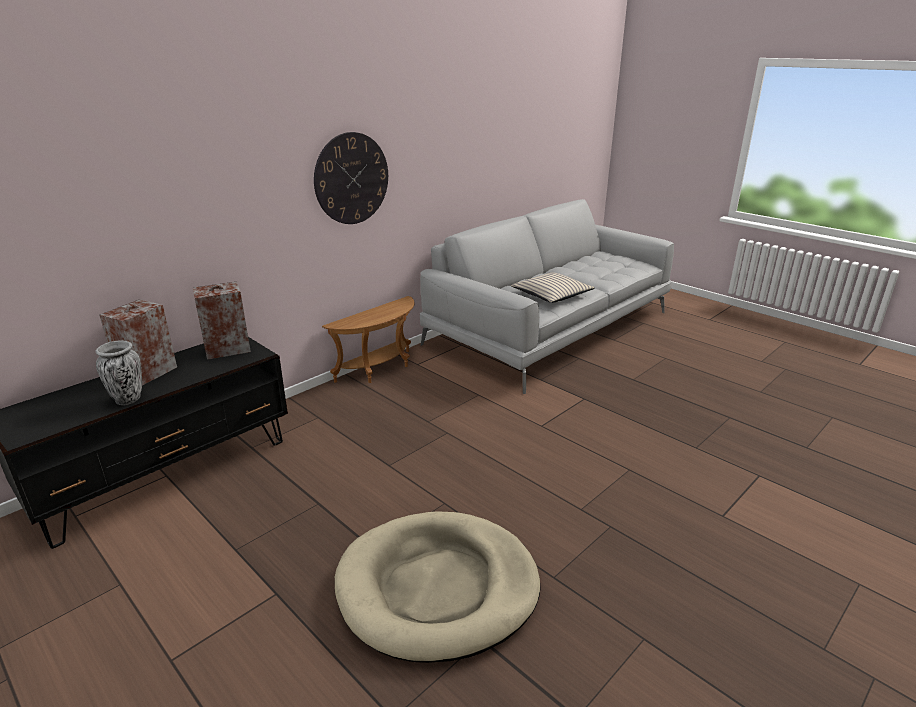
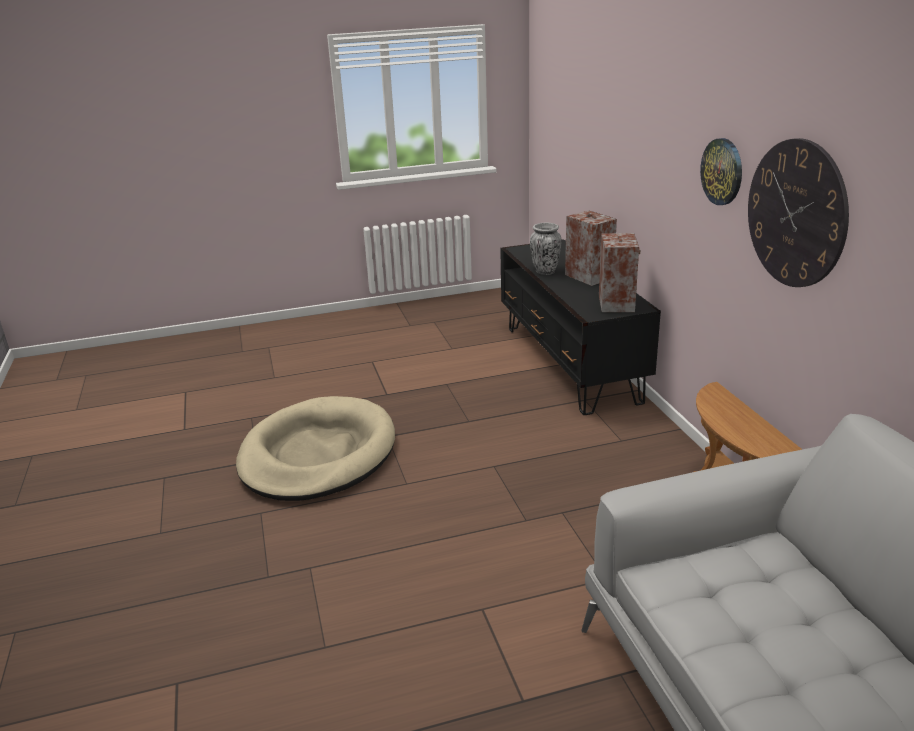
camera: 120 degrees right, 0 degrees up
(279, 182) = (722, 171): none -> wall clock
(551, 295) = (757, 636): beige pillow -> none

